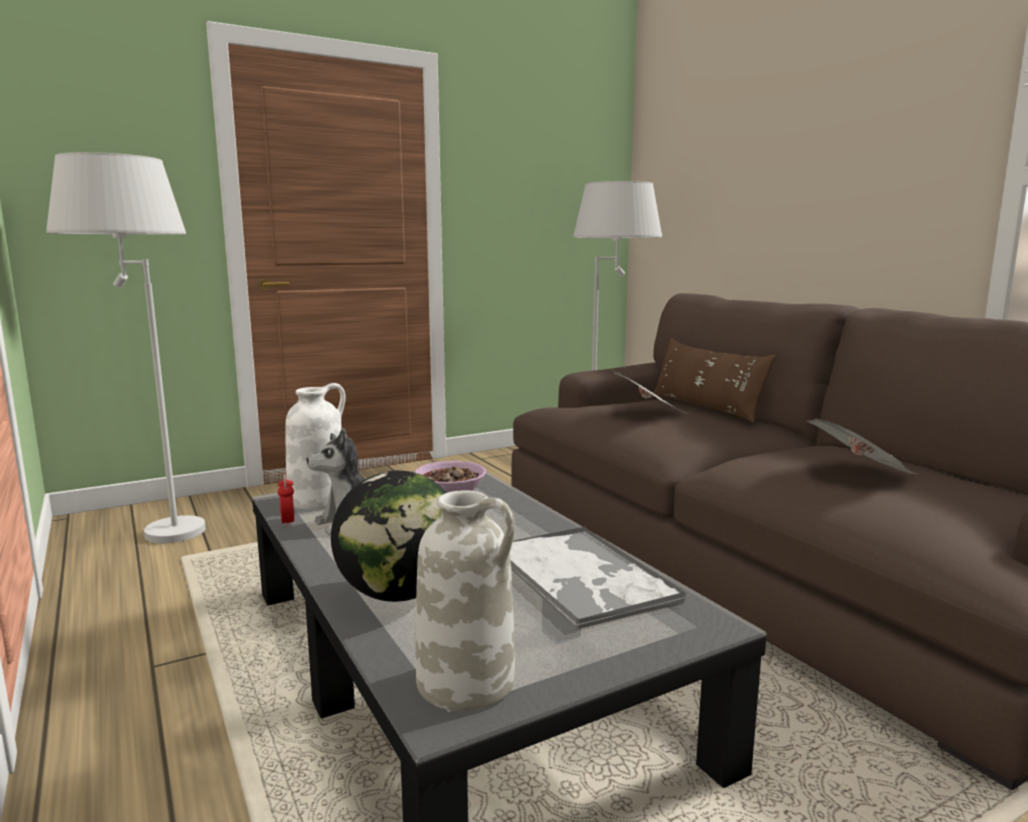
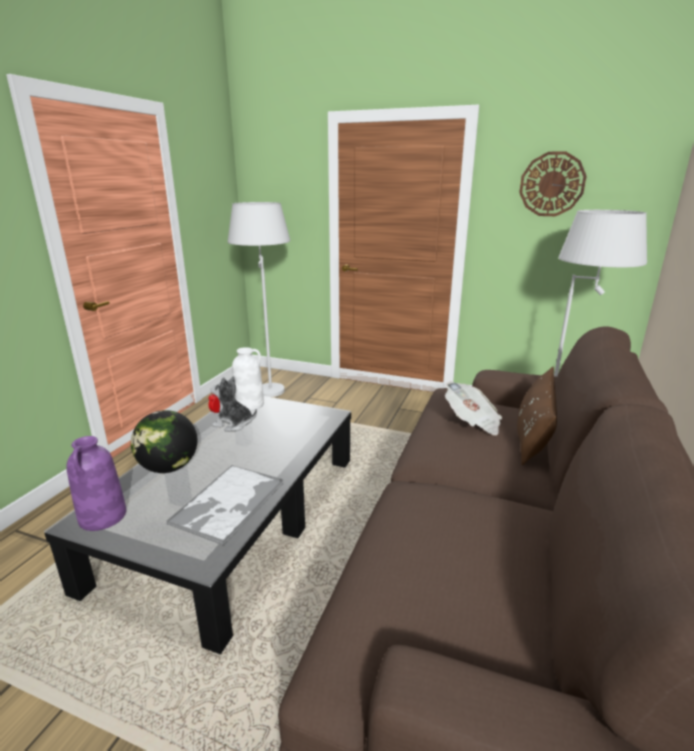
camera: 50 degrees right, 10 degrees up
(451, 488) = (304, 423): bowl -> none
(468, 682) = (103, 517): white vase -> purple vase
(526, 161) = (552, 184): none -> wall clock
(860, 474) = (447, 545): newspaper -> none

